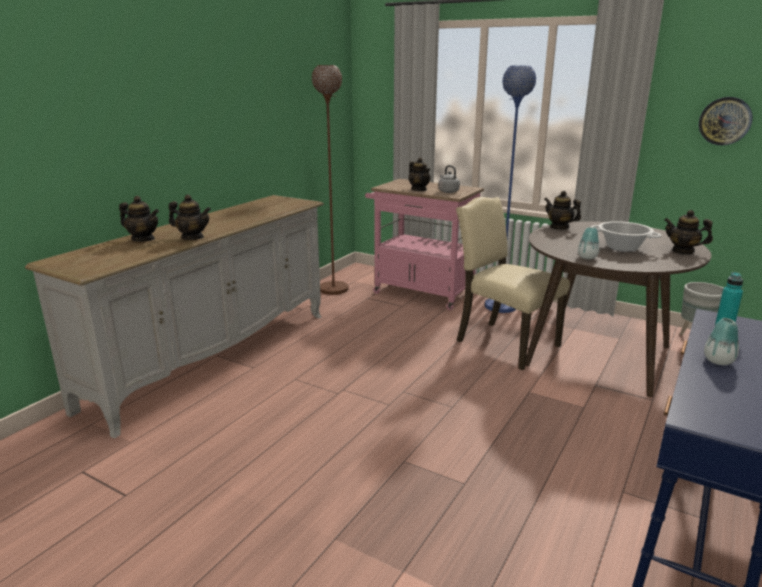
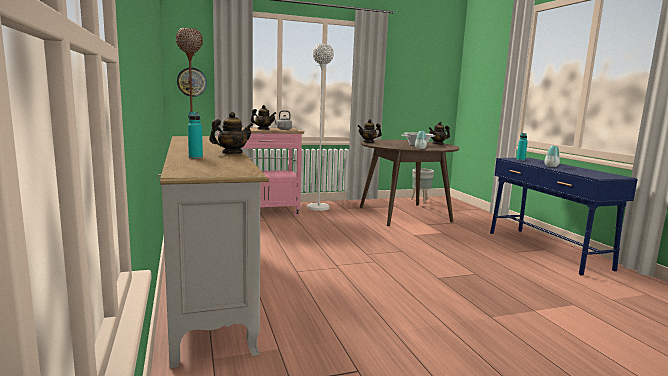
camera: 50 degrees left, 10 degrees down
(143, 239) = (195, 157): teapot -> turquoise bottle
(500, 306) = (318, 207): blue floor lamp -> white floor lamp
(504, 343) = (358, 221): beige chair -> none
(725, 121) = (414, 82): wall clock -> wall clock (191, 82)

